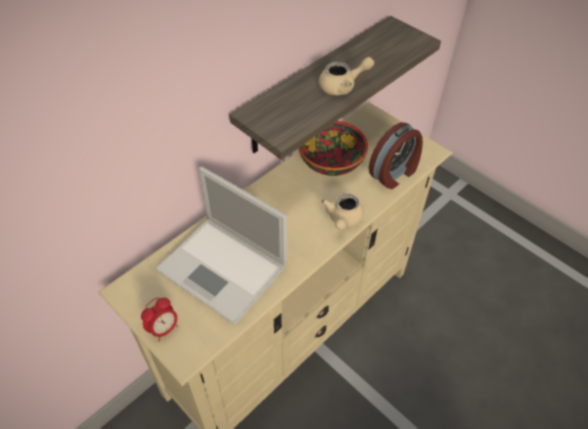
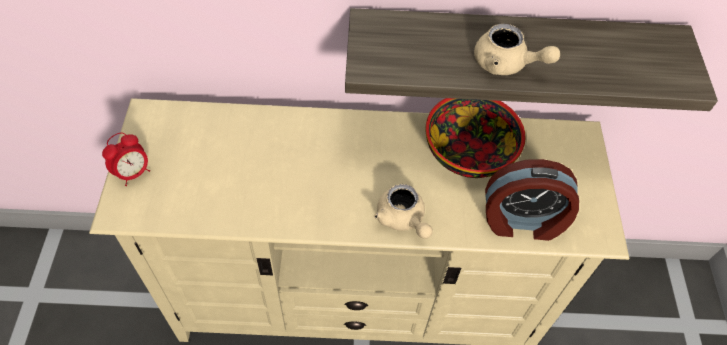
camera: 45 degrees right, 5 degrees up
(164, 329) = (133, 173): alarm clock -> alarm clock turned 45 degrees counterclockwise
(224, 269) = (239, 167): laptop -> none
(343, 219) = (402, 219): beige teapot -> beige teapot turned 90 degrees counterclockwise

